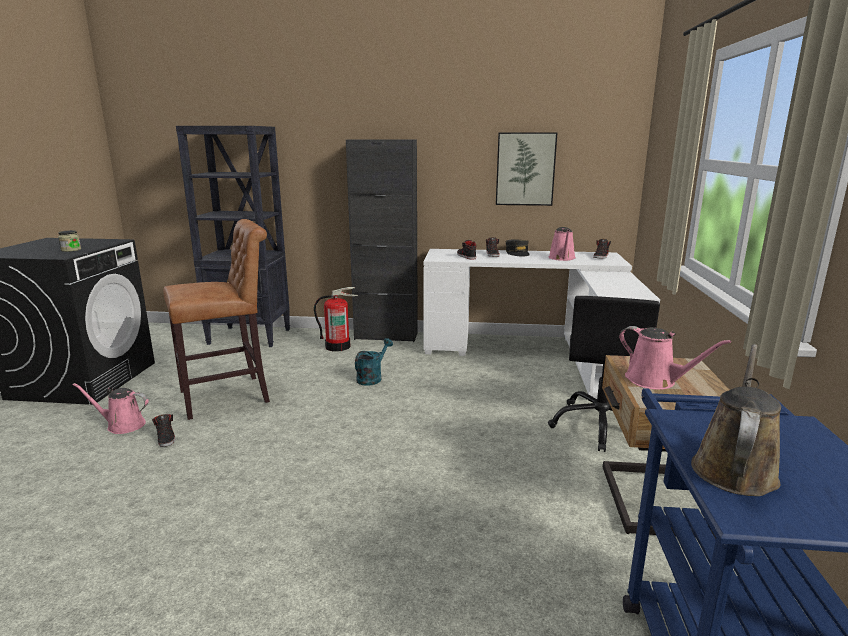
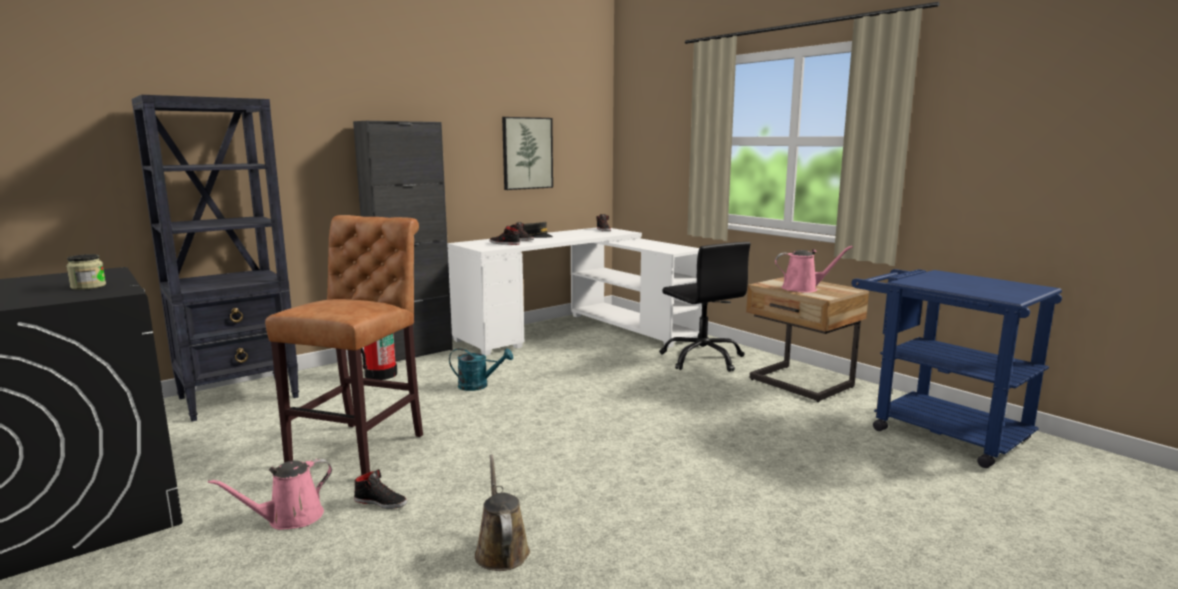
camera: 45 degrees left, 5 degrees down
(372, 378) = (479, 385): turquoise watering can -> turquoise watering can turned 105 degrees clockwise
(562, 258) = (582, 234): pink watering can -> none
(734, 468) = (968, 289): brown watering can -> brown watering can (501, 550)

